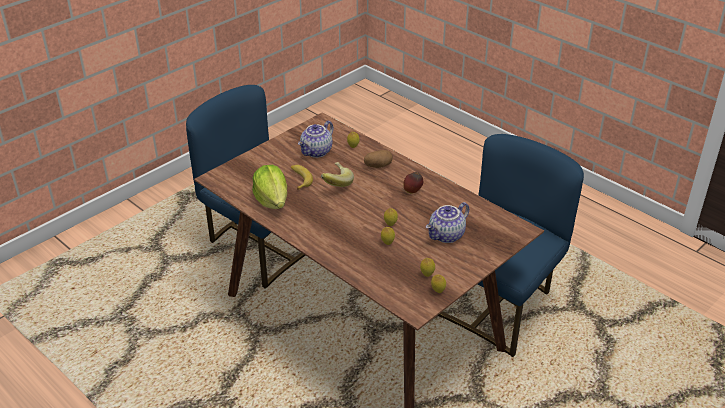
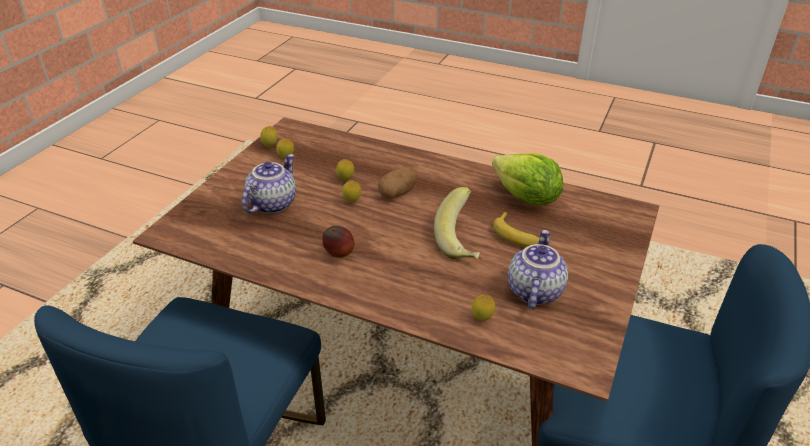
camera: 160 degrees right, 0 degrees up
(378, 166) = (415, 289): potato -> potato (398, 193)

